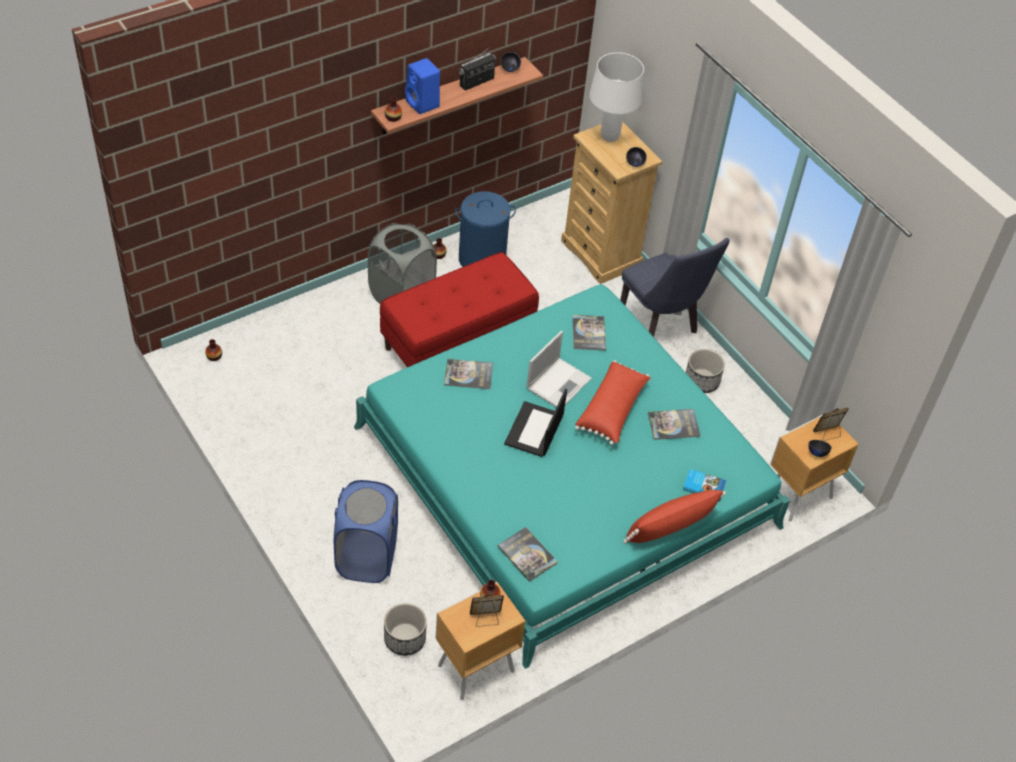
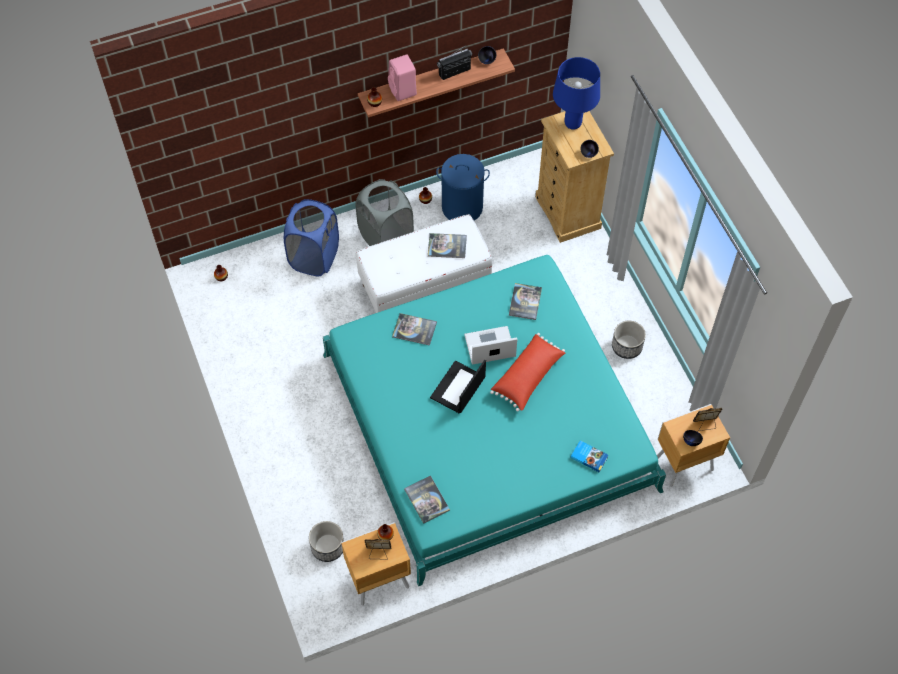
camera: 15 degrees right, 10 degrees up
(366, 557) = (311, 473): blue laundry basket -> blue laundry basket (314, 257)
(423, 104) = (403, 91): blue speaker -> pink speaker
(457, 342) = (424, 286): red bench -> white bench
(559, 383) = (489, 346): laptop -> laptop turned 150 degrees counterclockwise
(610, 137) = (573, 124): white table lamp -> blue table lamp
(661, 328) = (603, 291): blue chair -> none
(670, 527) = (551, 490): red pillow -> none
(673, 425) = (577, 397): book -> book (447, 246)

